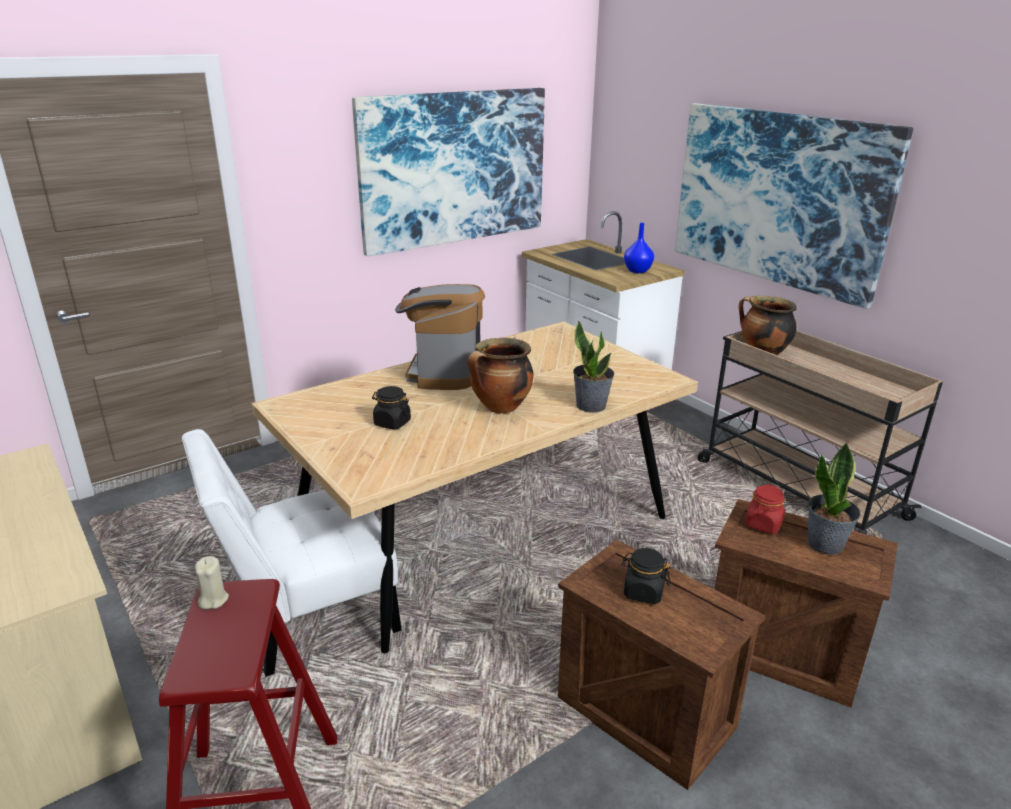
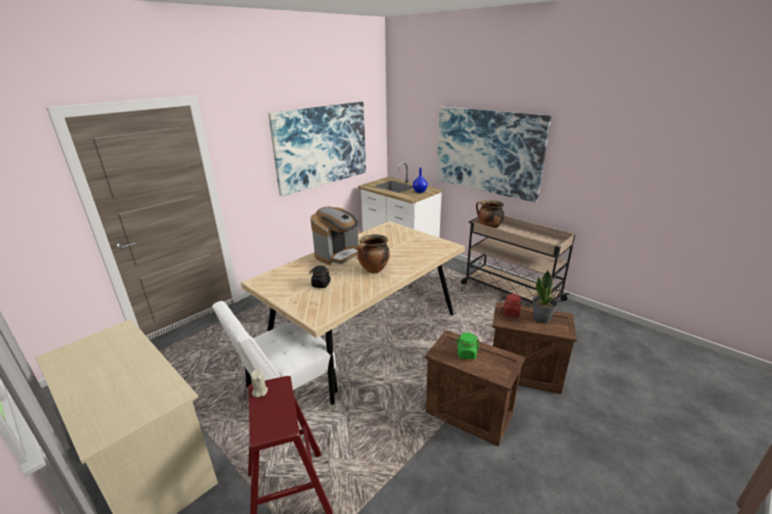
camera: 10 degrees left, 0 degrees up
(444, 373) = (338, 254): coffee machine -> coffee machine turned 135 degrees counterclockwise
(591, 405) = (418, 264): potted plant -> none
(643, 592) = (466, 354): black jar -> green jar

